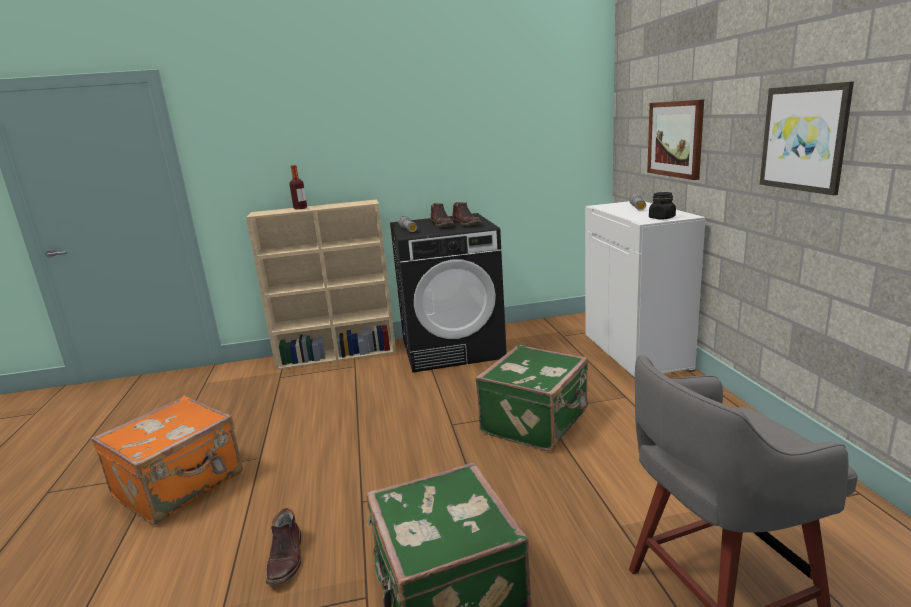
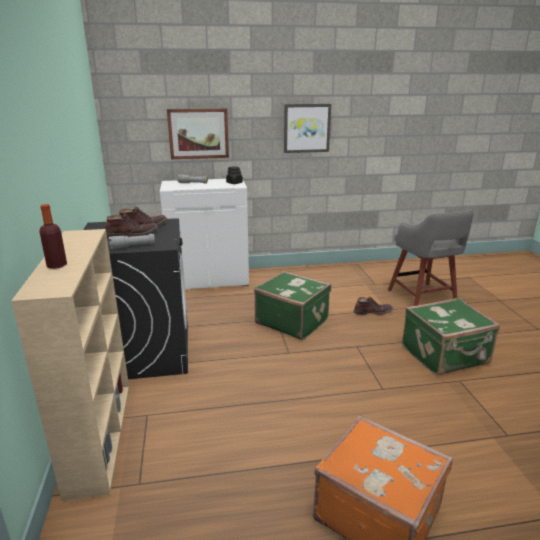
camera: 90 degrees left, 5 degrees up
(286, 559) = (445, 416): brown boot -> brown boot (372, 312)

